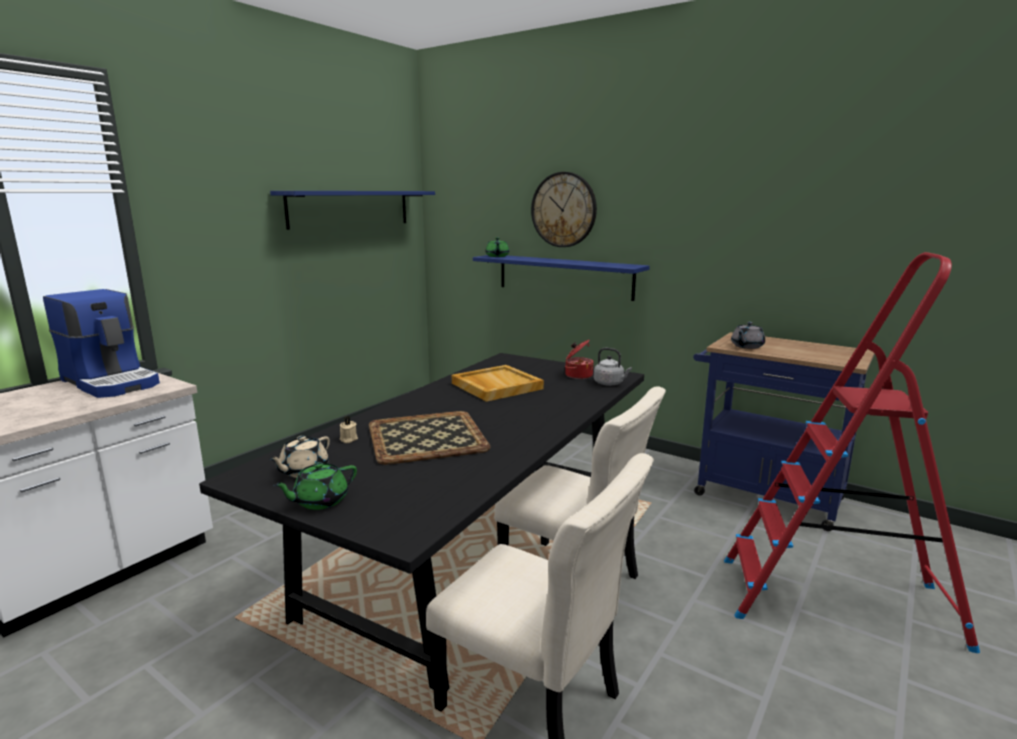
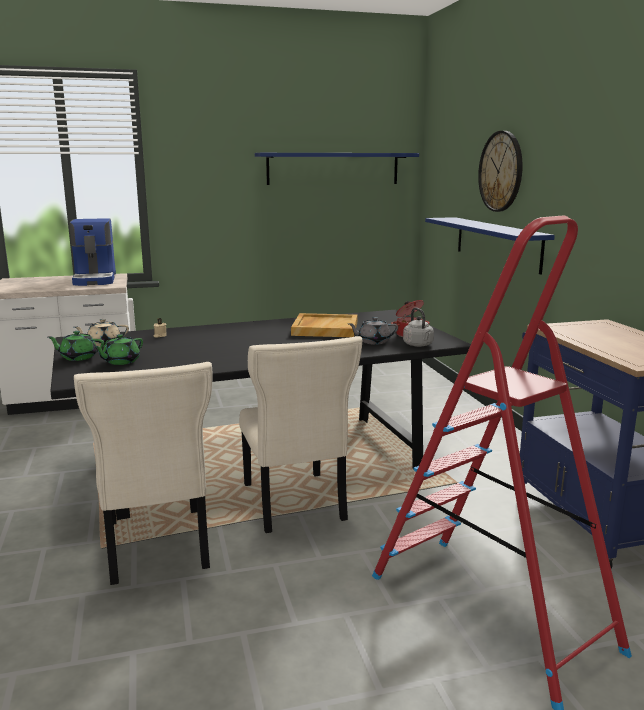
camera: 40 degrees right, 0 degrees up
(426, 438) = (199, 345): tray -> none
(497, 256) = (447, 219): green teapot -> green teapot (120, 362)
(746, 346) = (572, 331): grey teapot -> grey teapot (373, 342)

